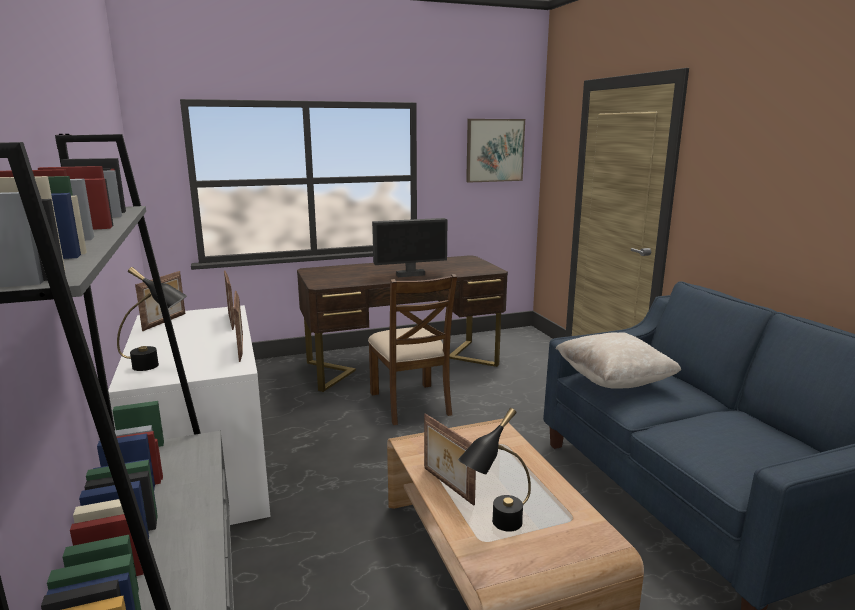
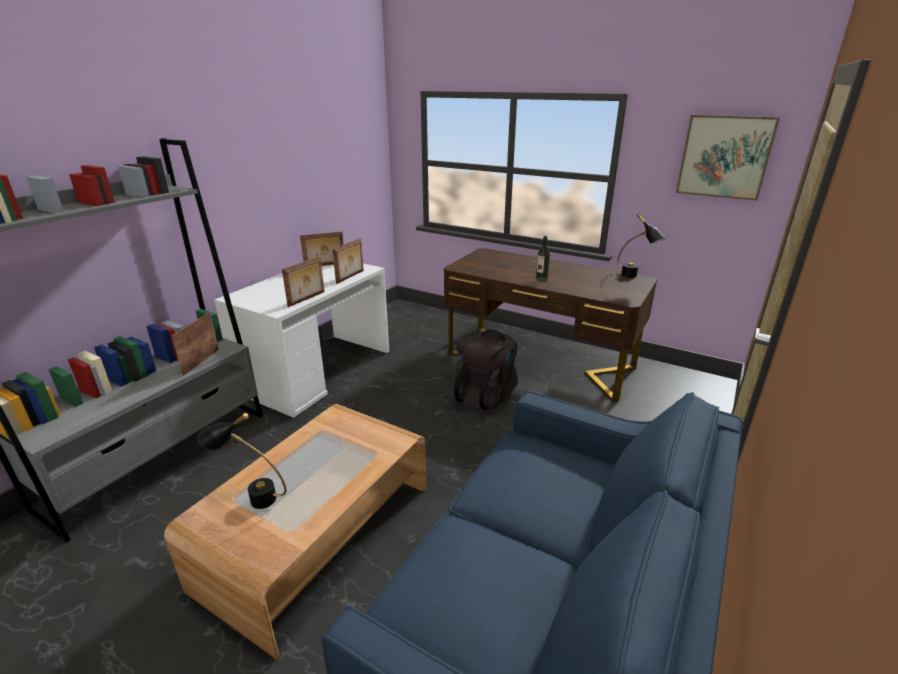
camera: 50 degrees right, 10 degrees up
(157, 366) = (257, 293): black table lamp -> black table lamp (635, 277)
(410, 275) = (541, 280): monitor -> bottle
(411, 403) = (486, 395): brown chair -> black backpack
(447, 486) = (290, 454): picture frame -> picture frame (200, 362)
(613, 381) = (526, 461): beige pillow -> none

